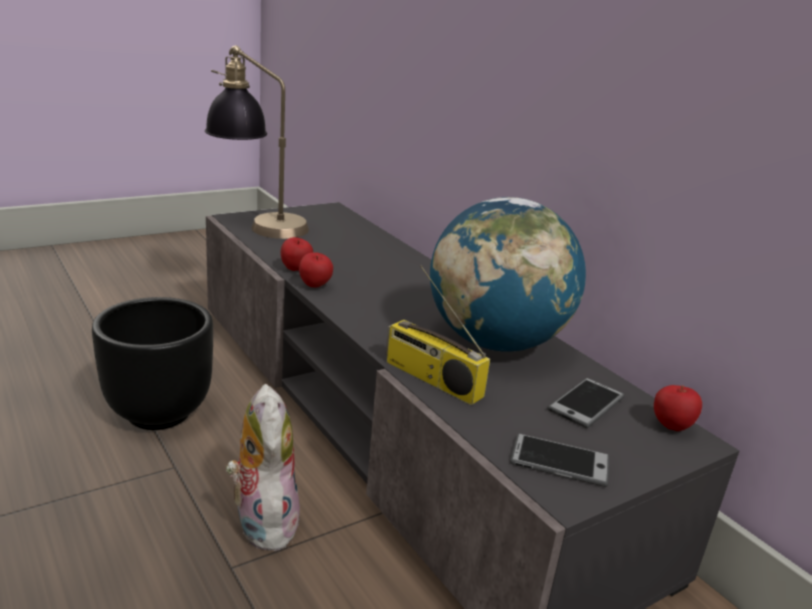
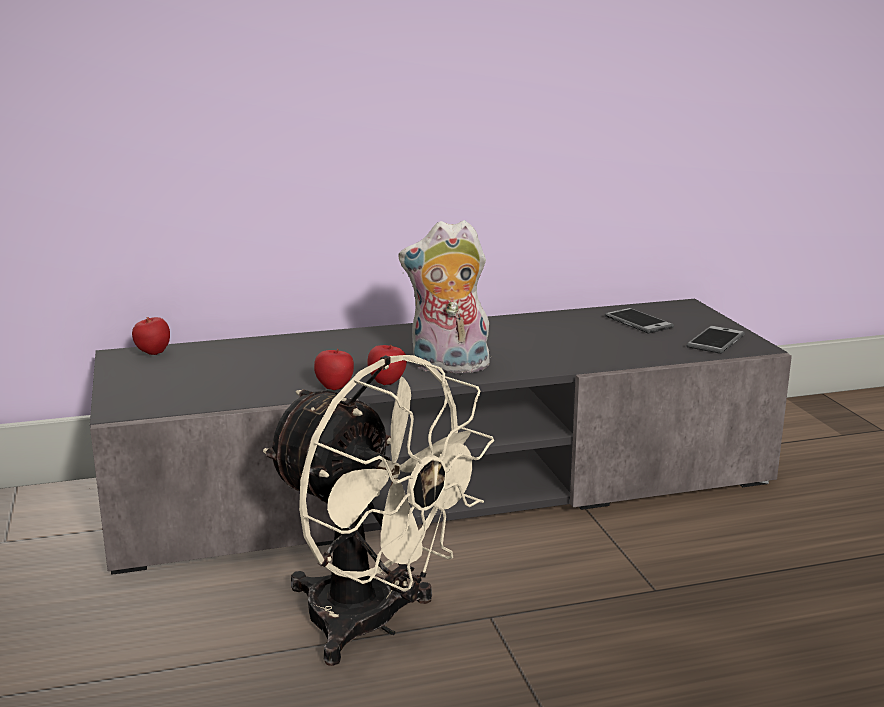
camera: 70 degrees left, 5 degrees down
(160, 413) = (372, 625): black planter -> beige fan
(257, 223) = (155, 398): table lamp -> none
(262, 522) = (593, 570): plush toy -> plush toy (448, 367)
(430, 379) = (598, 360): radio -> none
(496, 342) = (534, 332): globe -> none
(671, 427) = (668, 307): apple -> apple (153, 354)

